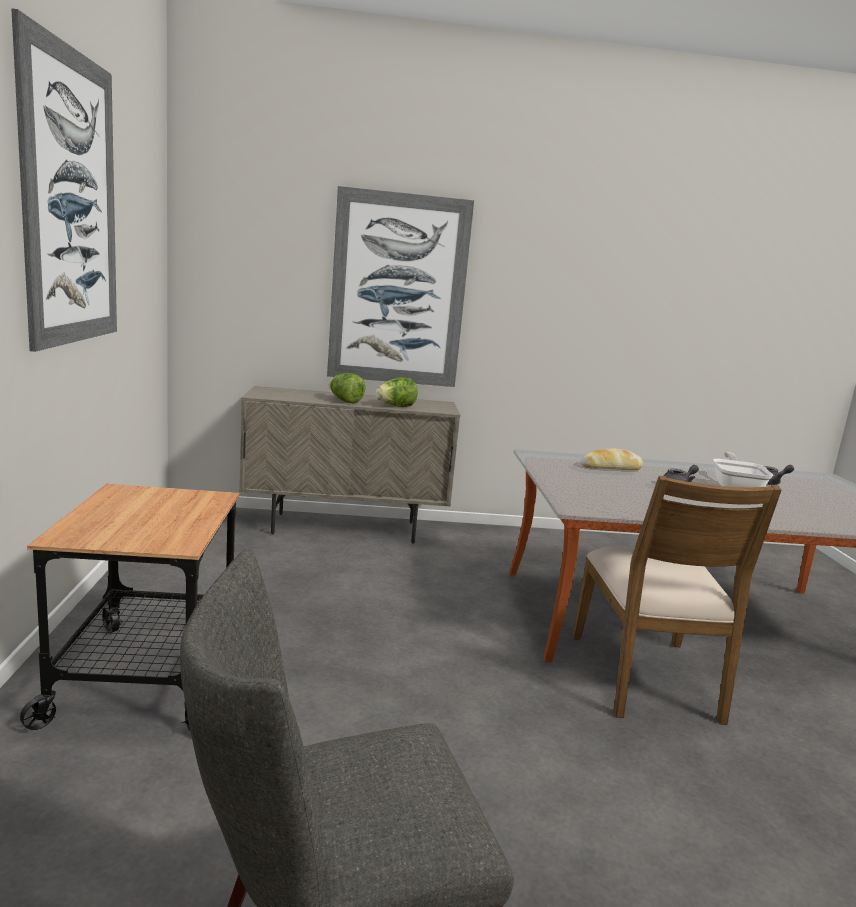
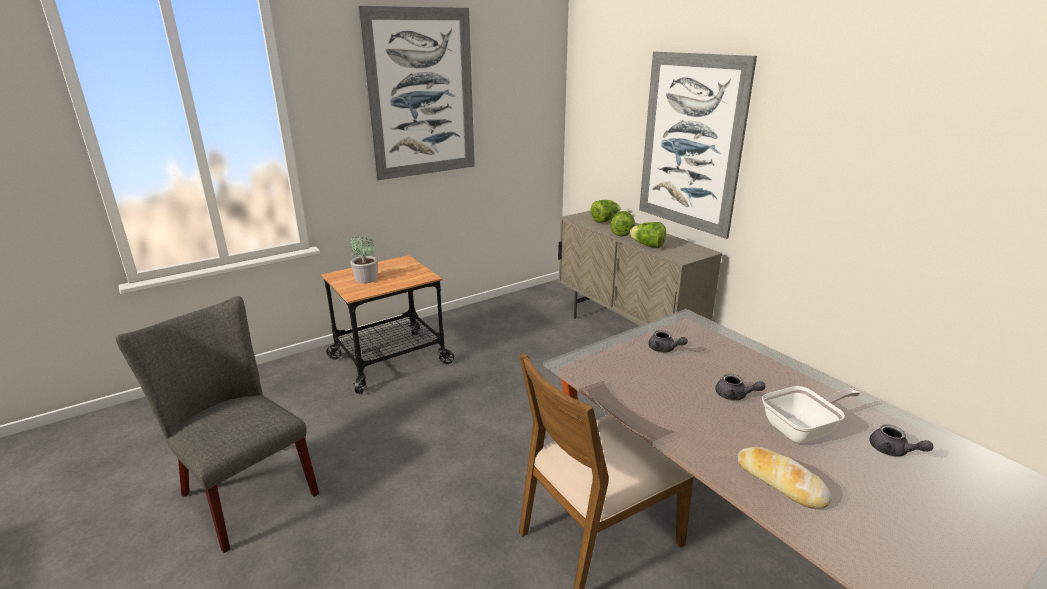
camera: 60 degrees right, 10 degrees up
(136, 525) = (365, 279): none -> potted plant
(297, 394) = (605, 220): none -> lettuce
(583, 476) = (664, 349): none -> grey teapot
(610, 467) = (724, 354): bread -> bread (780, 482)

